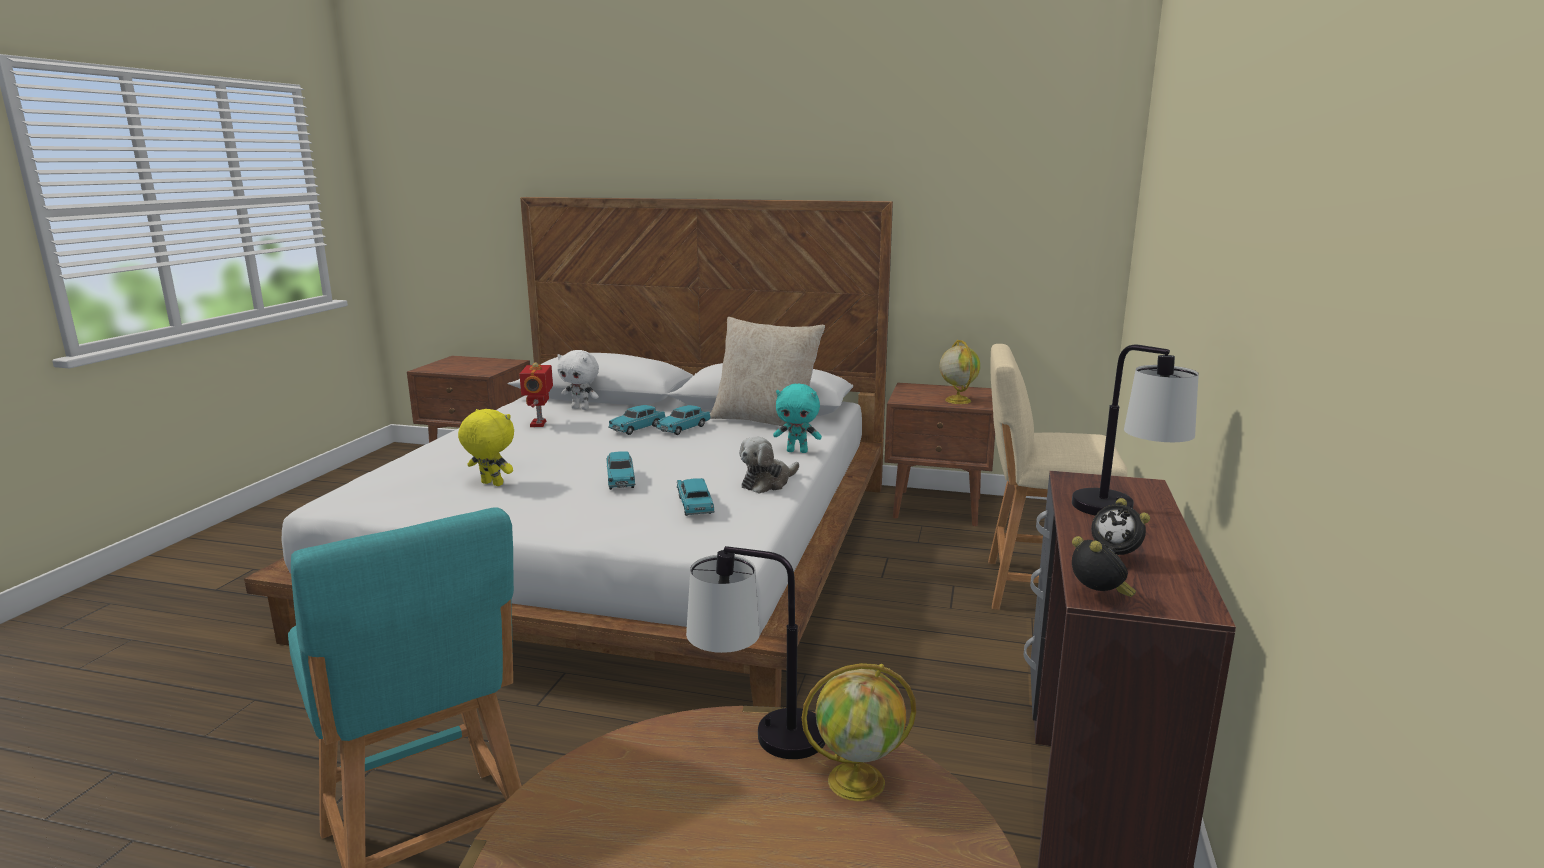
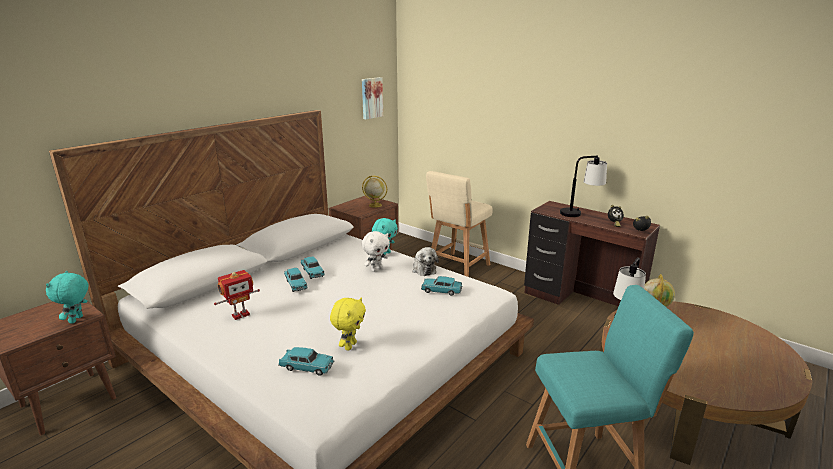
camera: 65 degrees left, 5 degrees up
(475, 373) = (77, 320): none -> turquoise plush toy
(491, 484) = (349, 346): yellow plush toy -> yellow plush toy turned 150 degrees clockwise
(539, 424) = (240, 315): toy robot -> toy robot turned 60 degrees counterclockwise
(581, 408) = (220, 296): white plush toy -> white plush toy (376, 269)
(620, 480) = (384, 304): turquoise toy car -> turquoise toy car (306, 367)
(765, 421) = (329, 250): beige pillow -> none
(1049, 197) = (371, 98): none -> picture

